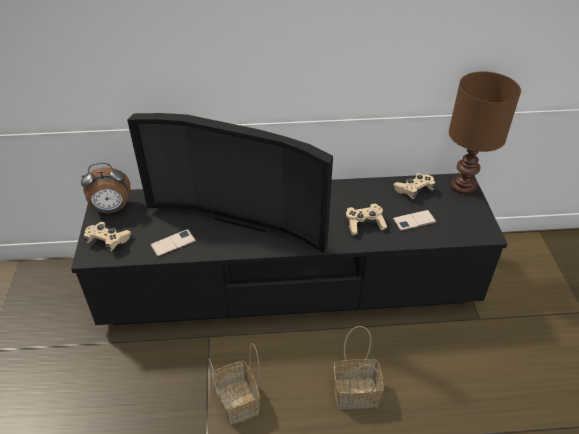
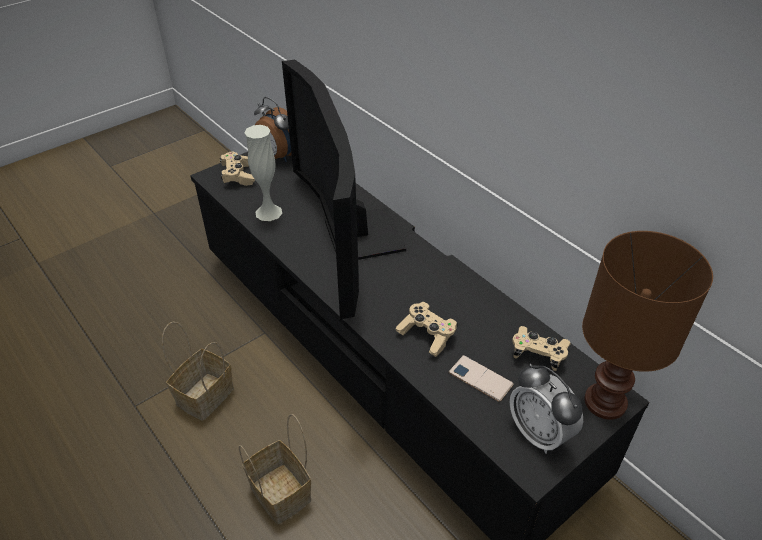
camera: 55 degrees right, 0 degrees up
(173, 243) = (268, 212): phone -> white vase
(466, 219) = (539, 433): none -> alarm clock

